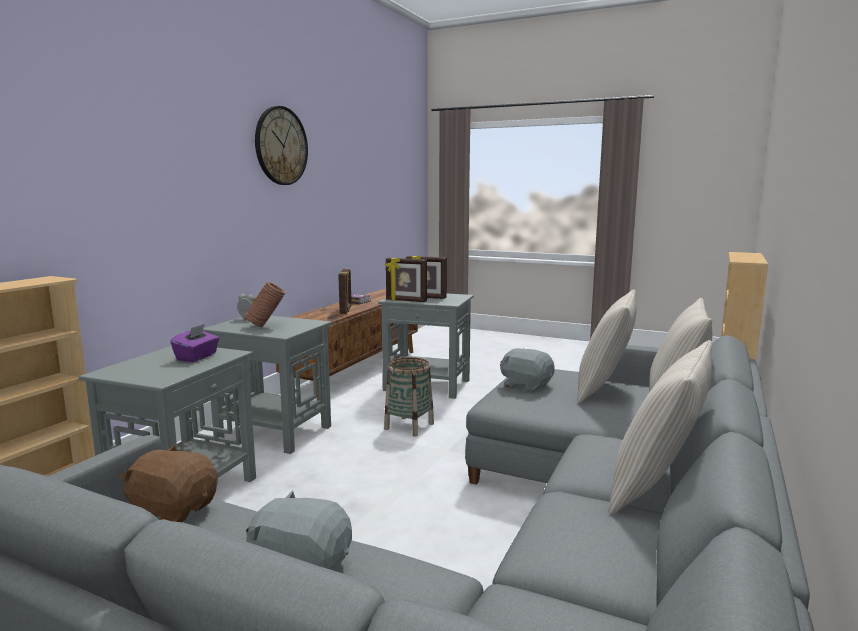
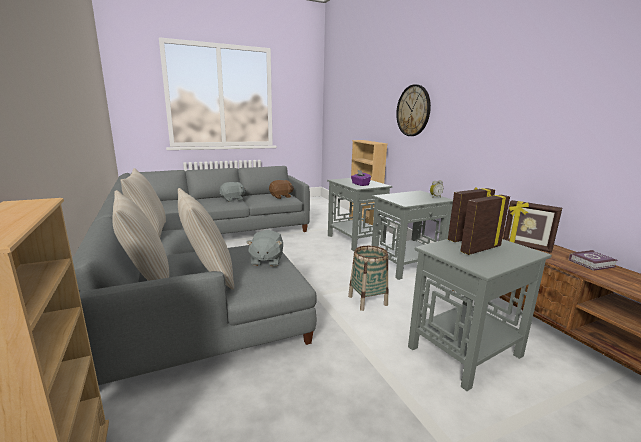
camera: 130 degrees right, 5 degrees up
(266, 326) = (408, 196): brown vase -> none
(281, 146) = (544, 65): wall clock -> wall clock (413, 110)
(526, 386) = (266, 261): grey plush toy -> grey plush toy turned 105 degrees clockwise

